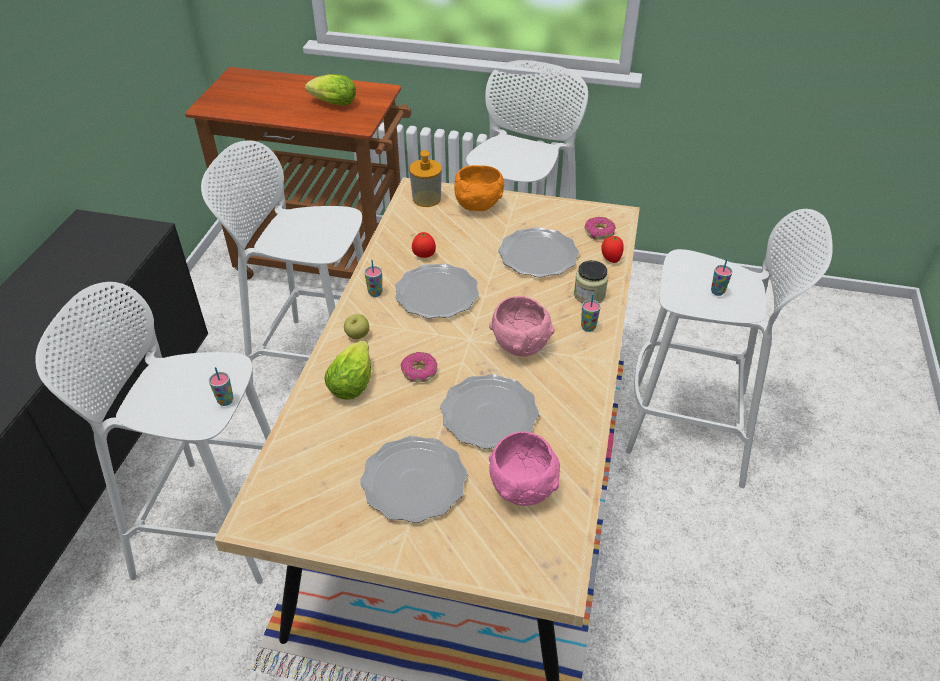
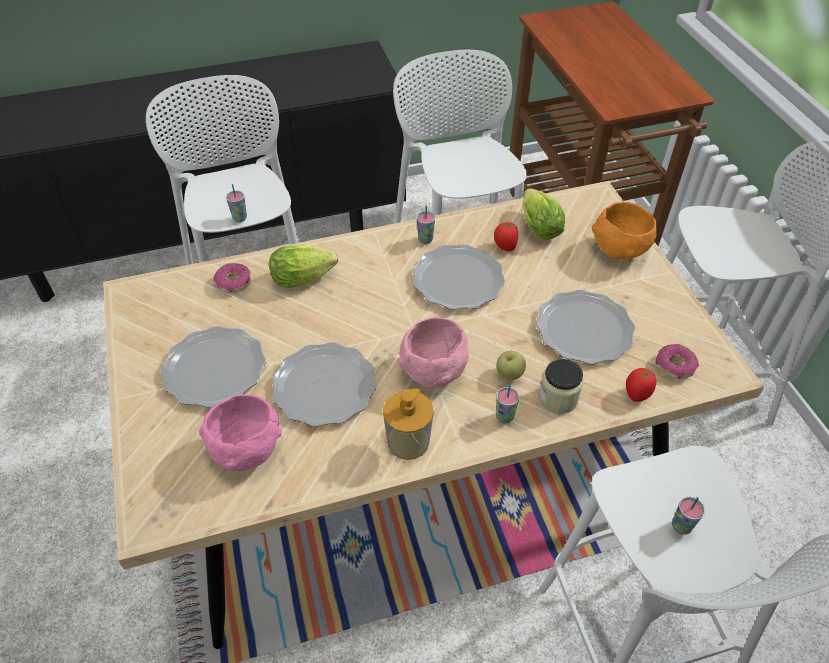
camera: 60 degrees right, 5 degrees up
(331, 103) = (628, 76): lettuce -> lettuce (537, 225)
(357, 336) = (362, 254): apple -> apple (509, 374)
(419, 372) = (346, 314): donut -> donut (233, 282)
(426, 199) = (591, 211): soap dispenser -> soap dispenser (408, 441)

